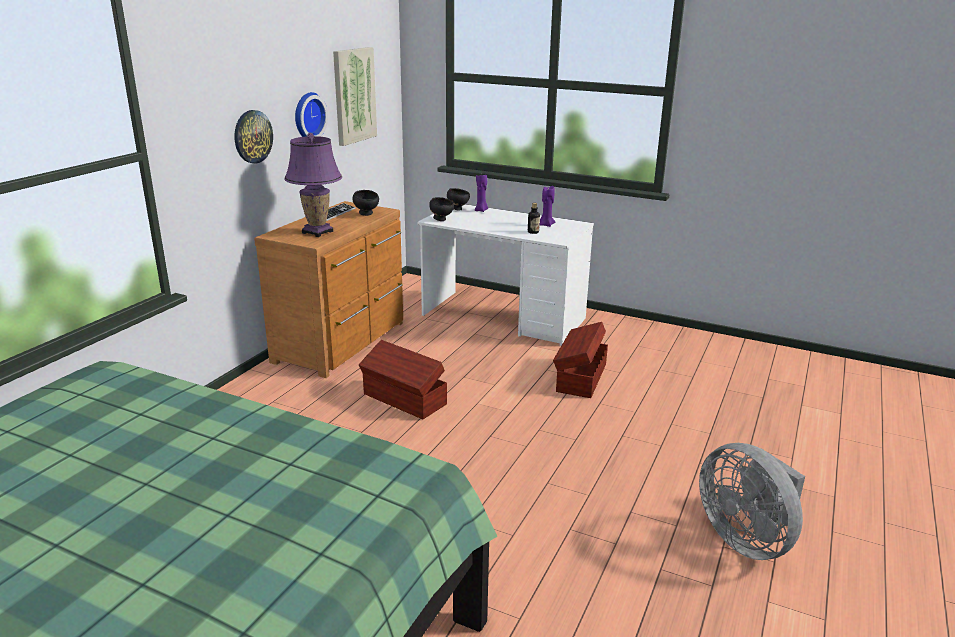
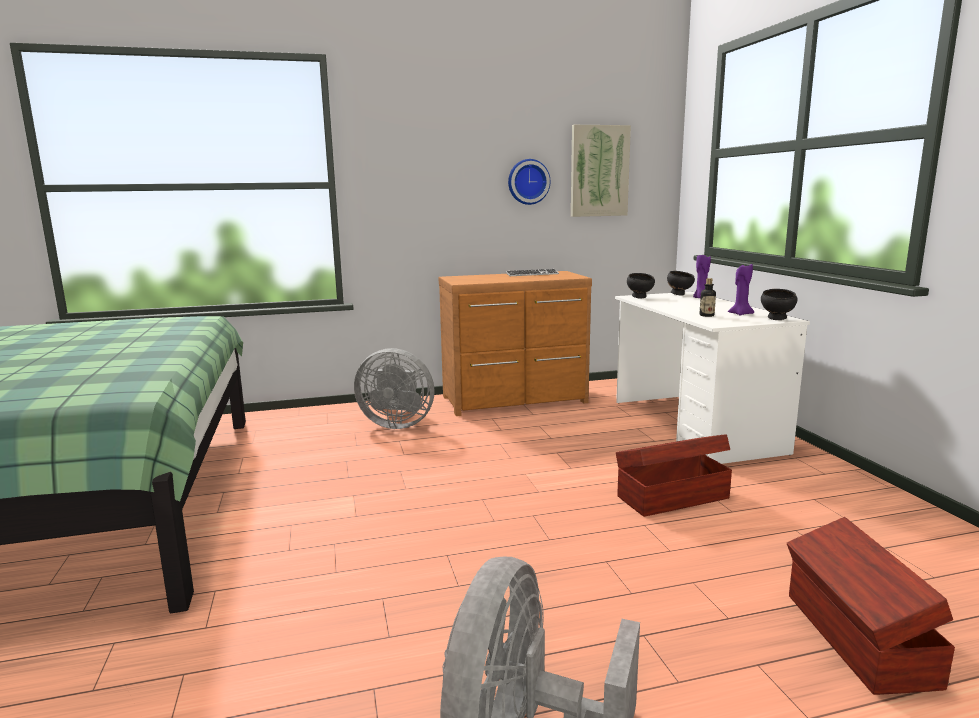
camera: 50 degrees right, 10 degrees down
(252, 136) = (453, 189): wall clock -> none
(291, 408) = (397, 424): none -> grey fan
(317, 232) = (484, 279): purple table lamp -> none
(367, 214) = (555, 277): black bowl -> black bowl (777, 319)
(404, 400) = (476, 448): brown storage box -> brown storage box (857, 639)

